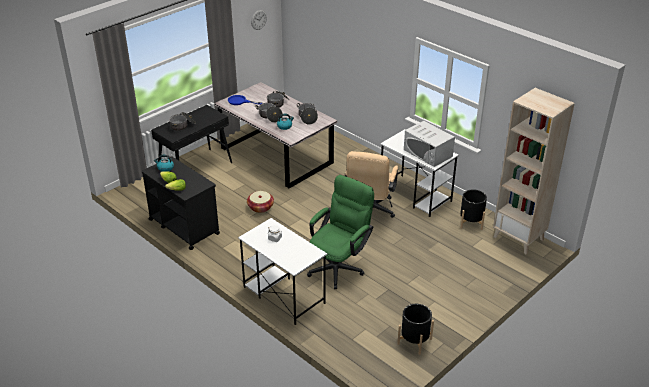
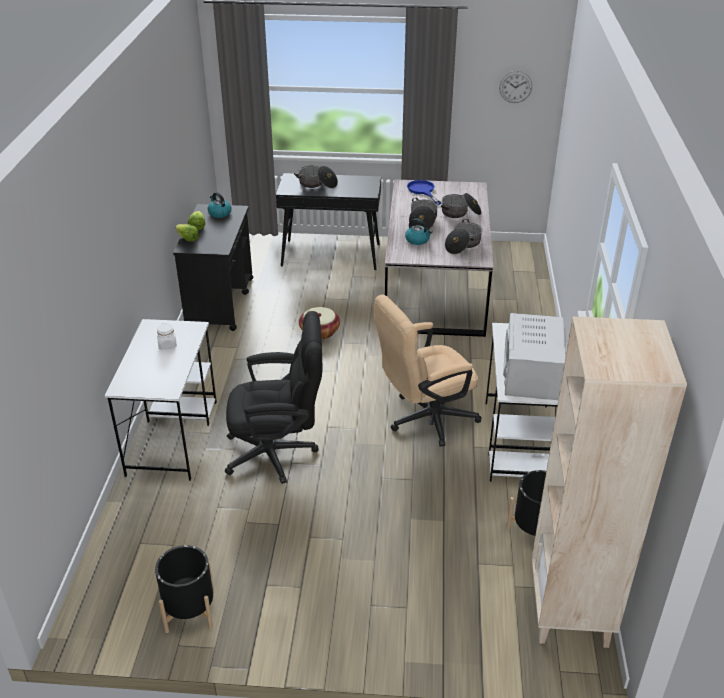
camera: 50 degrees right, 0 degrees up
(339, 266) = (279, 453): green office chair -> black office chair

